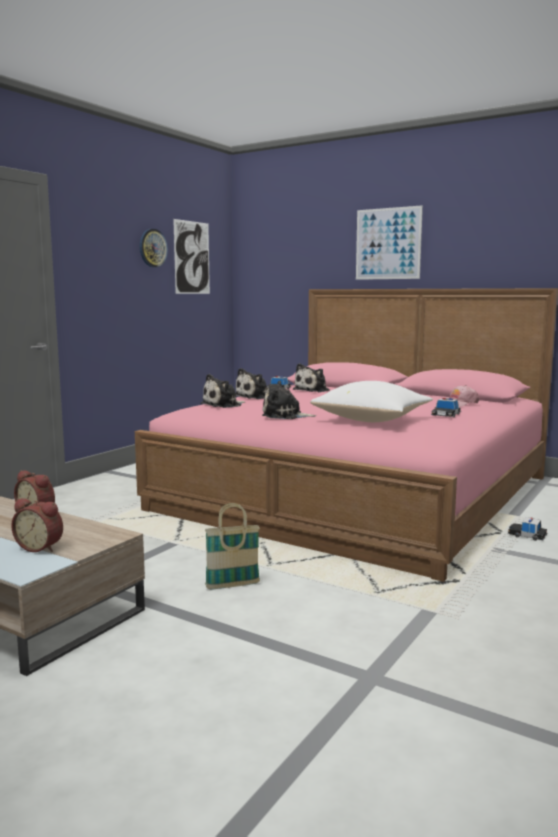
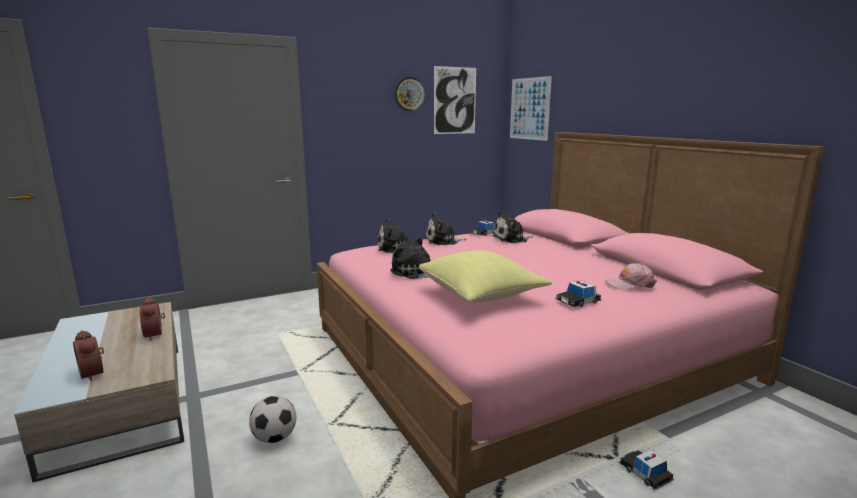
camera: 30 degrees right, 5 degrees up
(232, 585) = (275, 438): basket -> football
(373, 420) = (482, 296): white pillow -> yellow pillow
(388, 243) = (632, 85): picture -> picture (529, 109)

